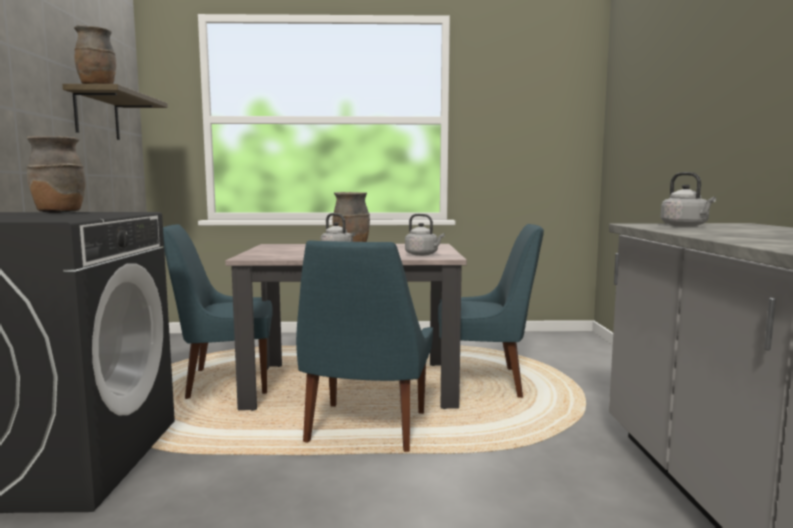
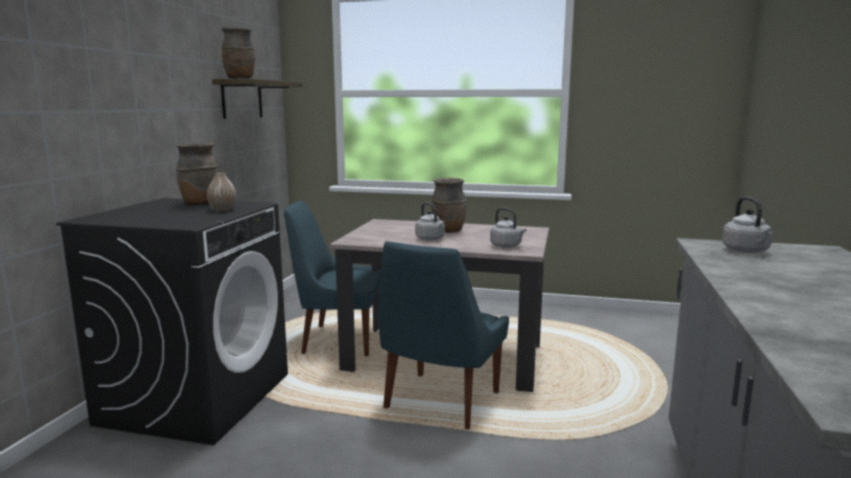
camera: 15 degrees right, 5 degrees up
(95, 214) = (223, 210): none -> vase
(484, 382) = (571, 366): blue chair -> none

